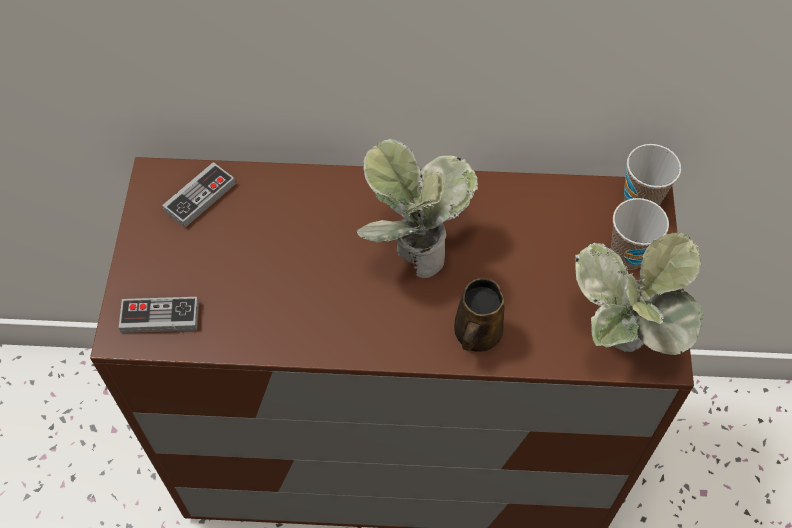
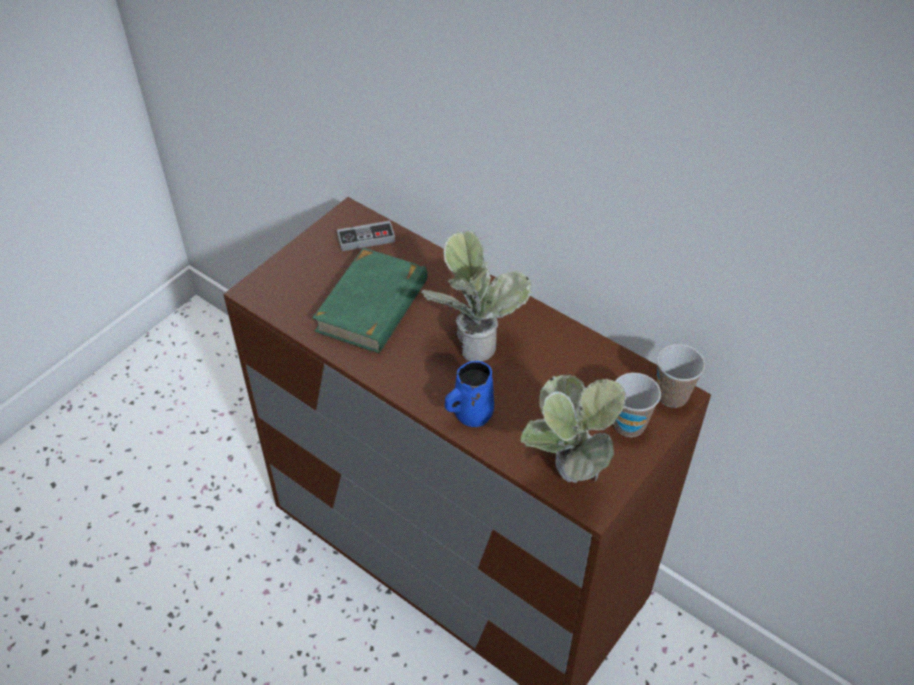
camera: 35 degrees right, 10 degrees down
(160, 317) = (282, 293): game controller -> none
(275, 273) = (373, 305): none -> green book
(476, 336) = (471, 414): brown mug -> blue mug

